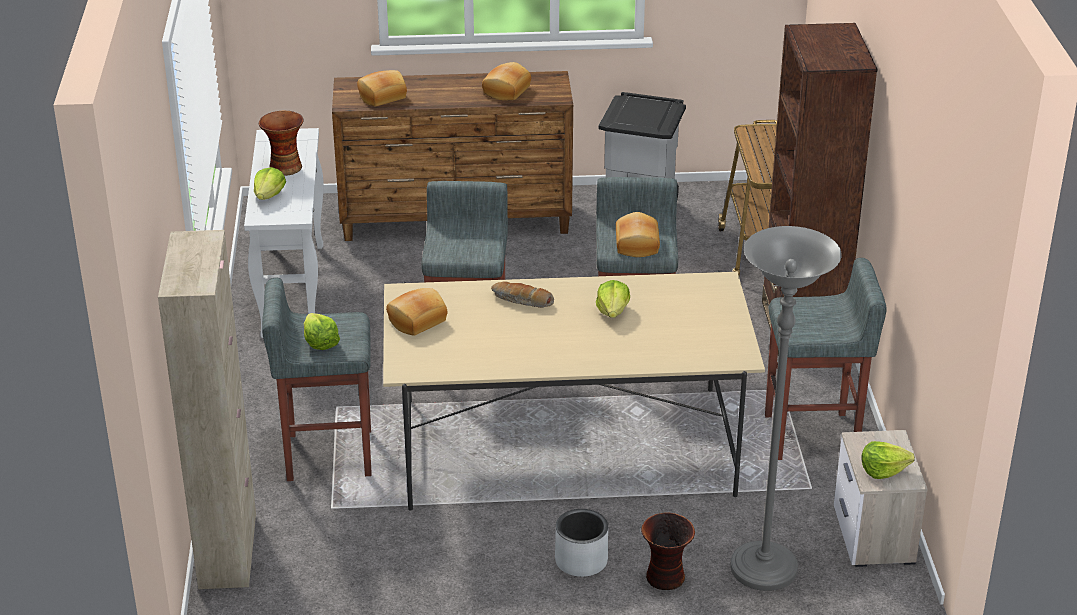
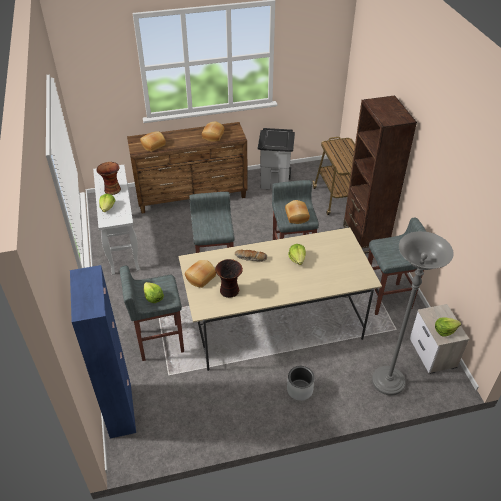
camera: 10 degrees left, 10 degrees up
(228, 550) = (121, 410): beige cabinet -> blue cabinet
(666, 578) = (343, 394): vase -> vase (229, 291)

